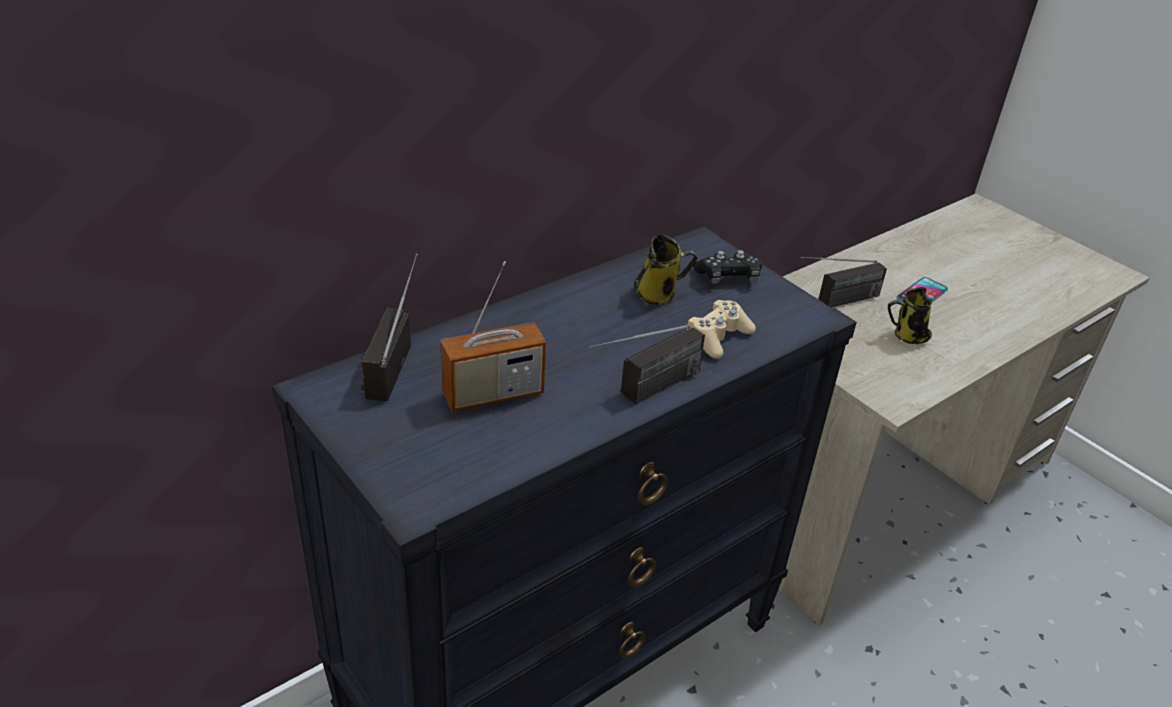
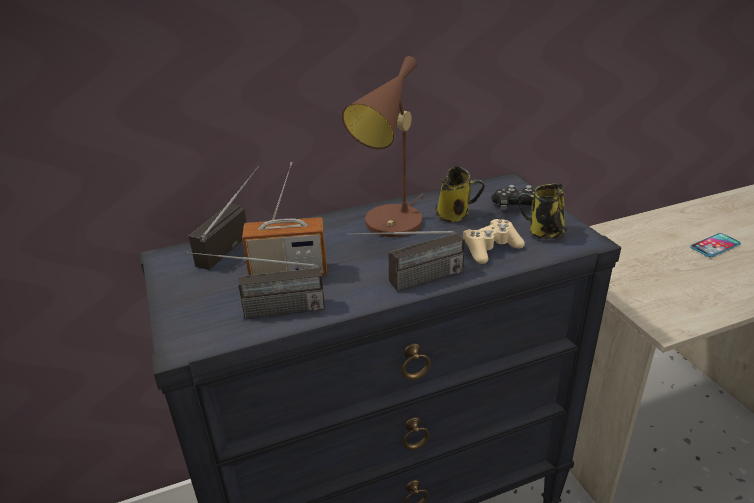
camera: 20 degrees right, 5 degrees down
(588, 318) = (391, 227): none -> brown table lamp
(835, 302) = (634, 246): radio -> radio (263, 312)
(907, 336) = (693, 276): mug -> mug (543, 233)

